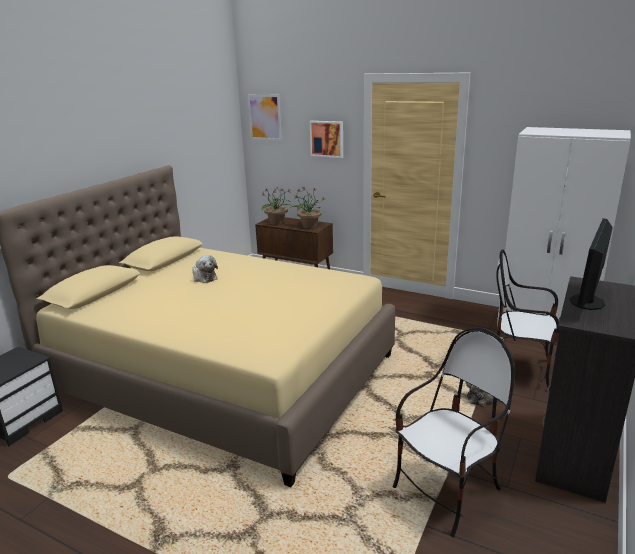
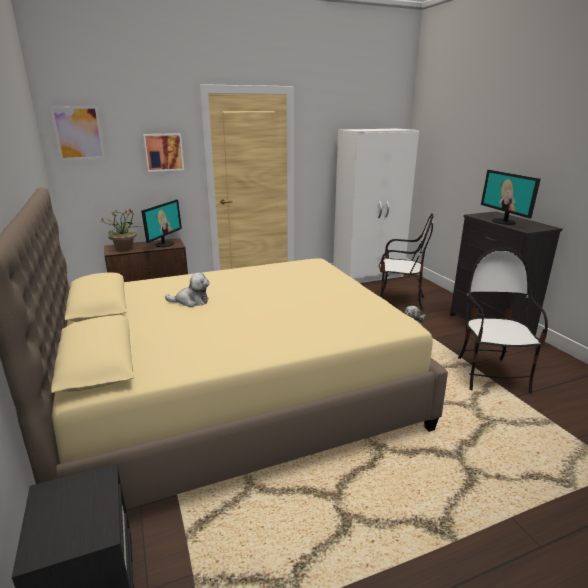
camera: 50 degrees left, 0 degrees up
(309, 226) = (164, 244): potted plant -> monitor
(519, 370) = (399, 301): chair -> chair turned 135 degrees counterclockwise

